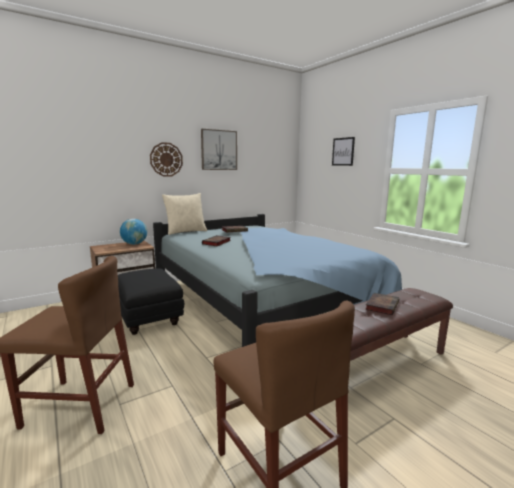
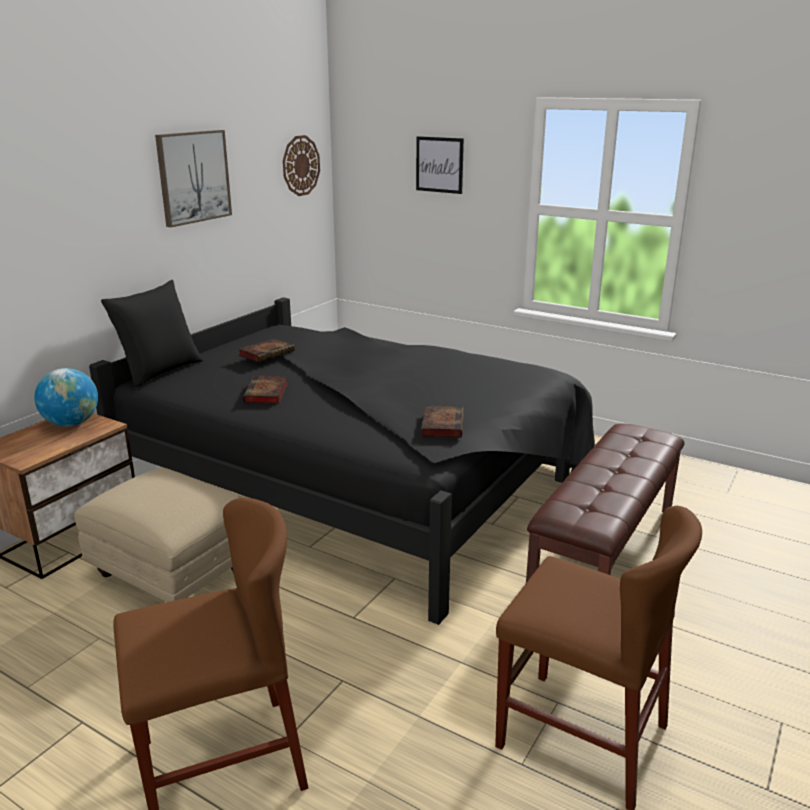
camera: 25 degrees left, 10 degrees up
(148, 319) = (174, 575): black ottoman -> beige ottoman
(166, 159) = (96, 218): wall clock -> wall clock (300, 165)
(185, 232) = (159, 371): beige pillow -> black pillow
(265, 301) = (362, 483): blue bed -> black bed
(382, 306) = (610, 468): book -> book (442, 425)

